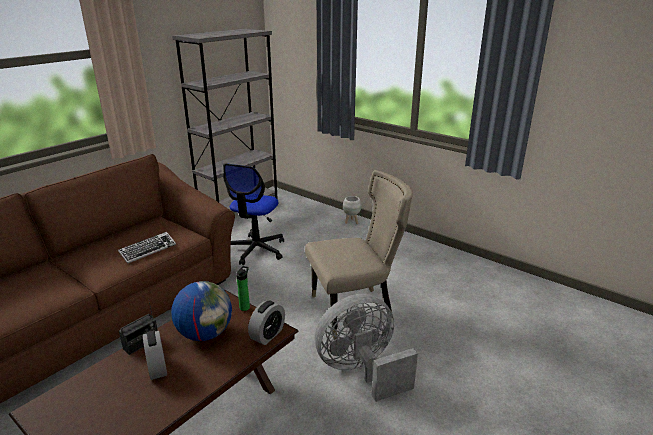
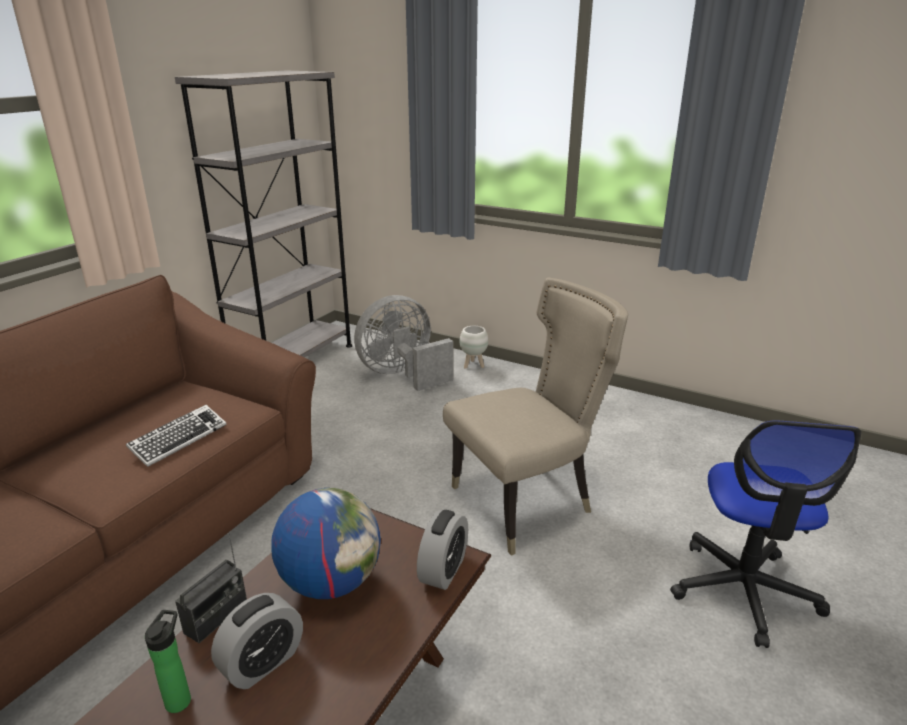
camera: 10 degrees left, 0 degrees up
(157, 368) = (262, 663): alarm clock -> alarm clock turned 105 degrees counterclockwise
(245, 307) = (385, 523): bottle -> bottle (180, 698)
(256, 250) = (338, 421): office chair -> office chair (744, 590)
(361, 371) = (573, 604): grey fan -> grey fan (402, 375)

